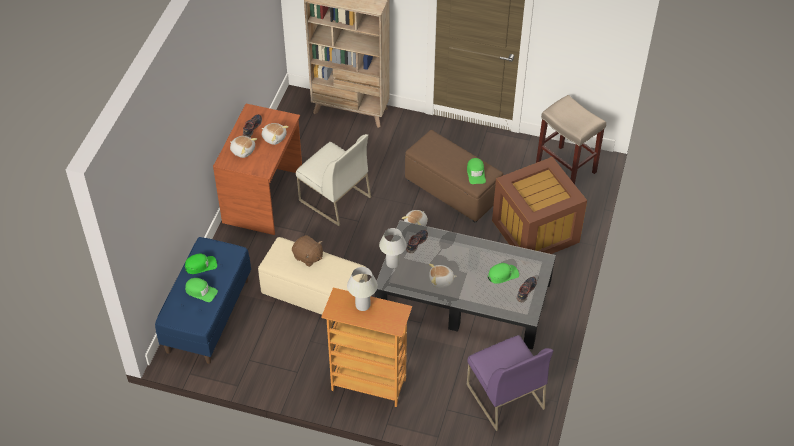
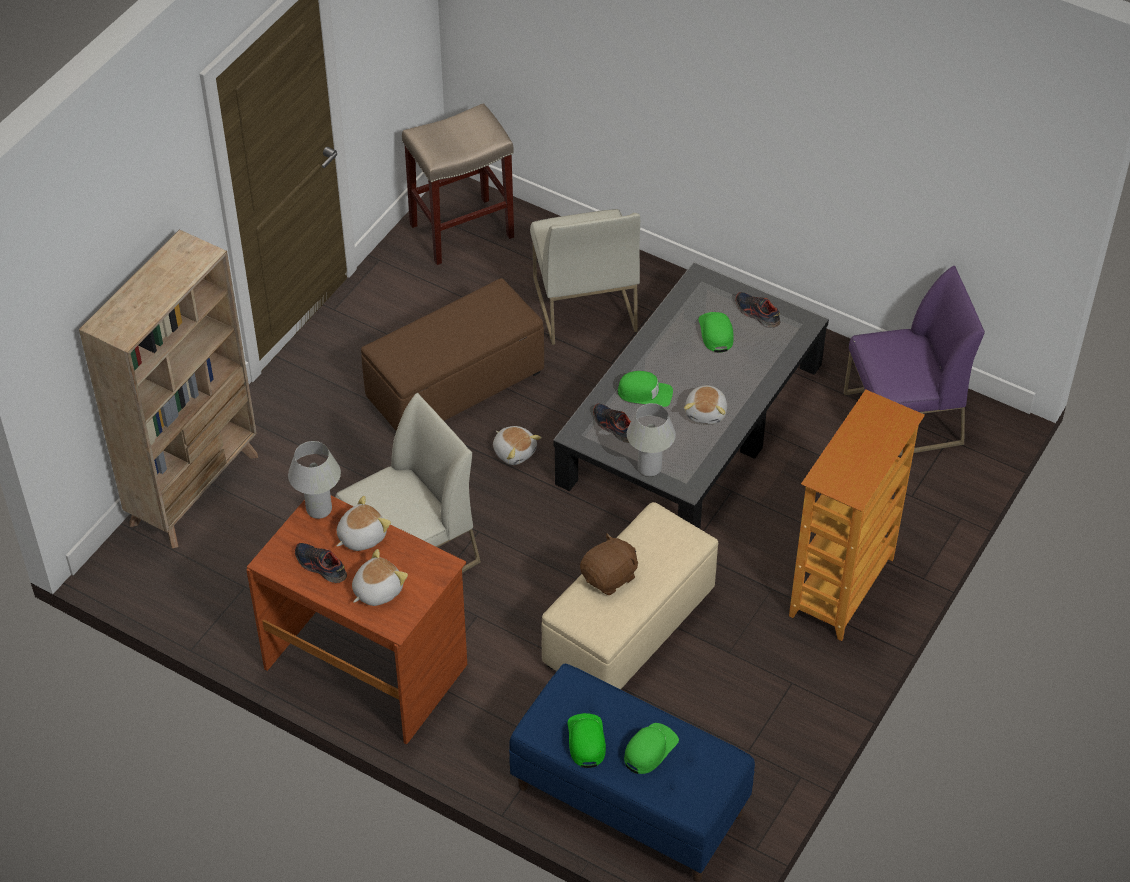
camera: 75 degrees left, 0 degrees up
(362, 305) = (850, 451): white table lamp -> white table lamp (319, 509)
(476, 173) = (494, 309): green cap -> green cap (645, 393)
(534, 231) = (583, 304): brown storage box -> white chair

